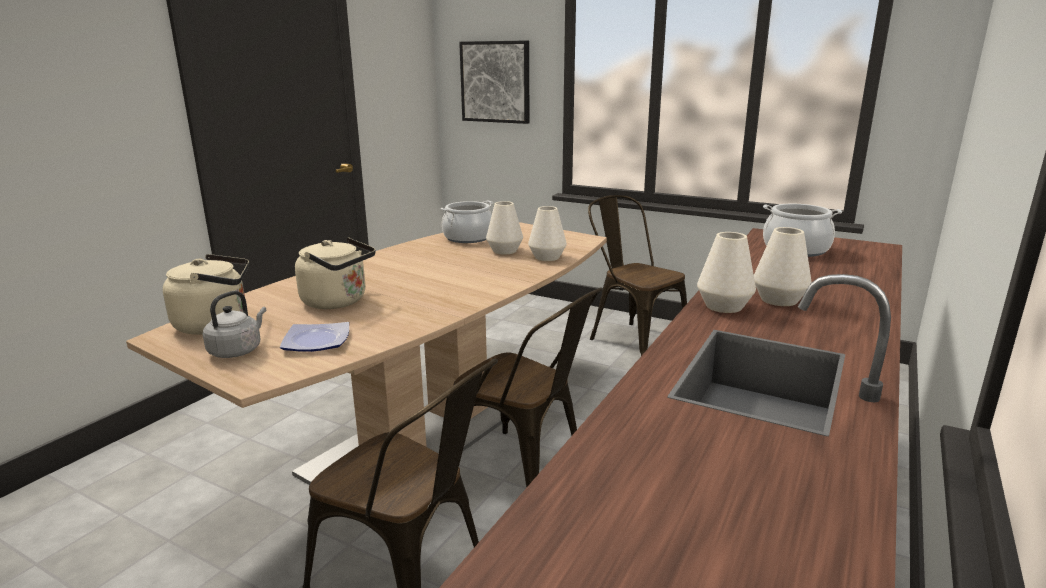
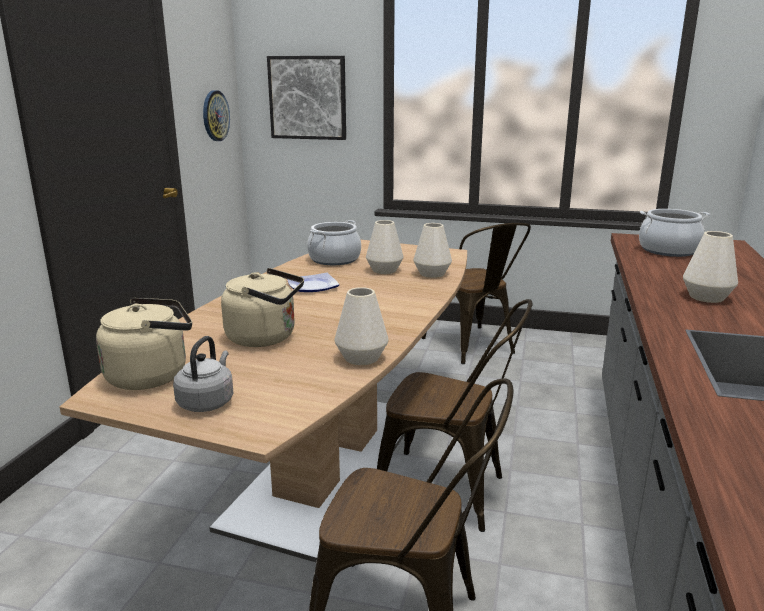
camera: 15 degrees left, 0 degrees up
(315, 341) = (284, 381): plate -> plate (311, 286)
(405, 98) = (215, 116): none -> wall clock
(632, 340) = (473, 347): brown chair -> brown chair turned 150 degrees counterclockwise
(724, 306) = (669, 307): white vase -> white vase (361, 358)

